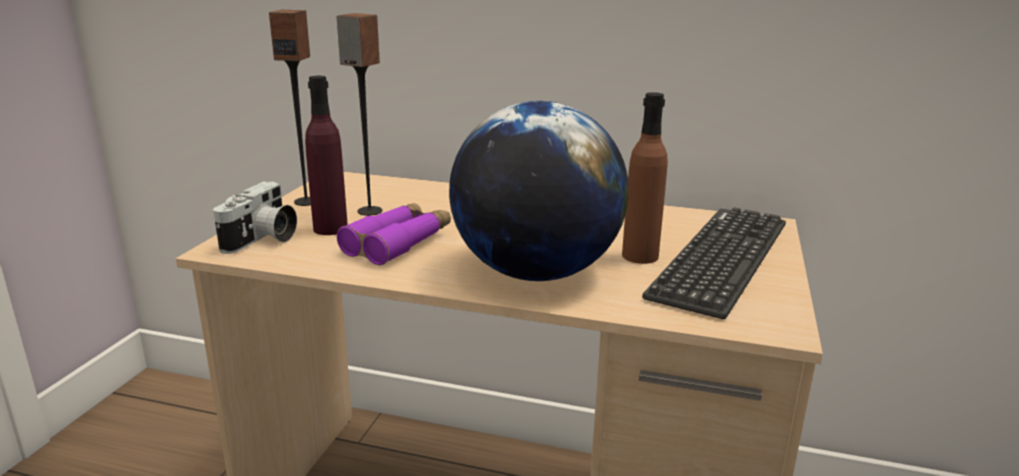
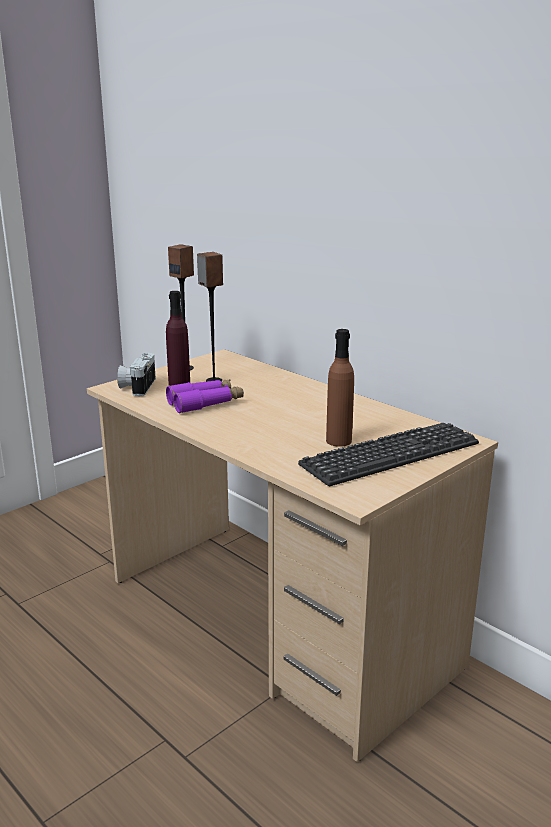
camera: 30 degrees right, 0 degrees up
(262, 240) = (137, 386): camera -> camera turned 135 degrees clockwise
(536, 273) = (259, 436): globe -> none

